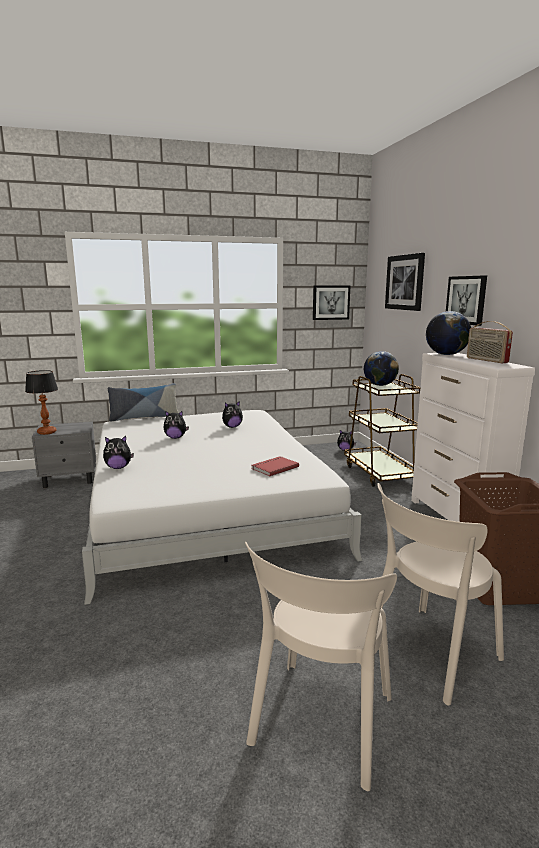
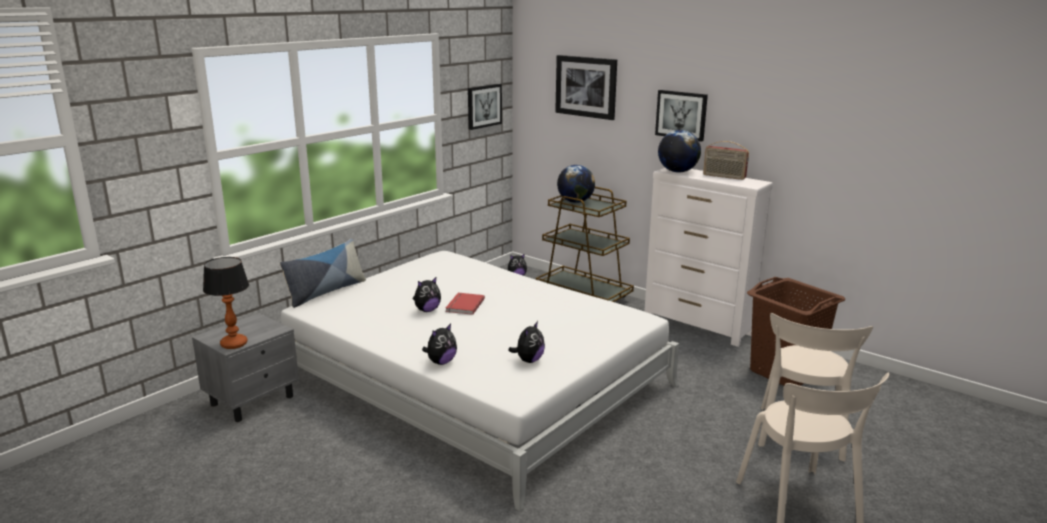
camera: 35 degrees left, 5 degrees up
(232, 427) = (460, 281): plush toy -> plush toy (528, 360)
(274, 467) = (585, 318): red book -> red book (464, 305)

